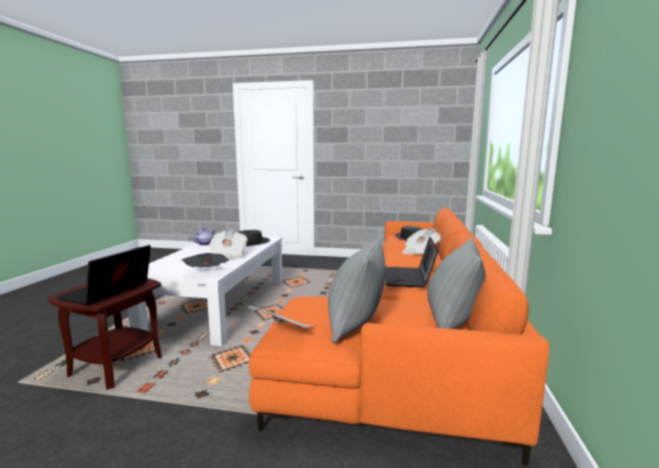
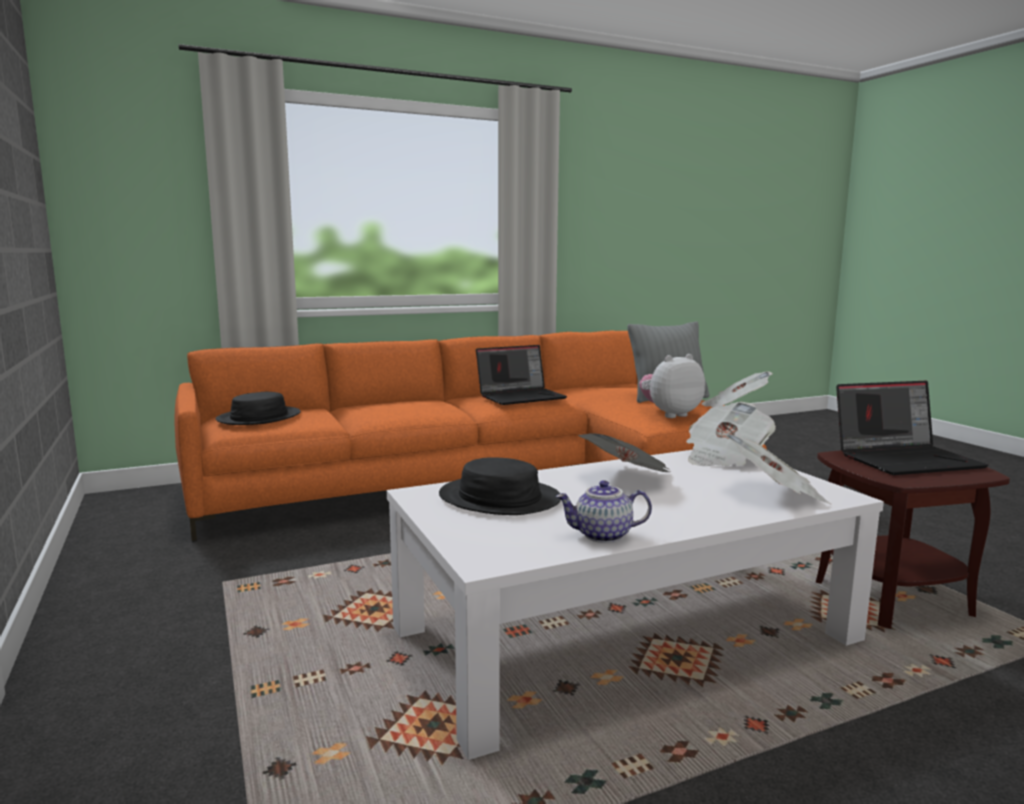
camera: 125 degrees left, 0 degrees up
(307, 306) = (670, 414): none -> plush toy
(419, 251) = (377, 405): newspaper -> newspaper (775, 494)
(452, 321) = (595, 387): grey pillow -> none

